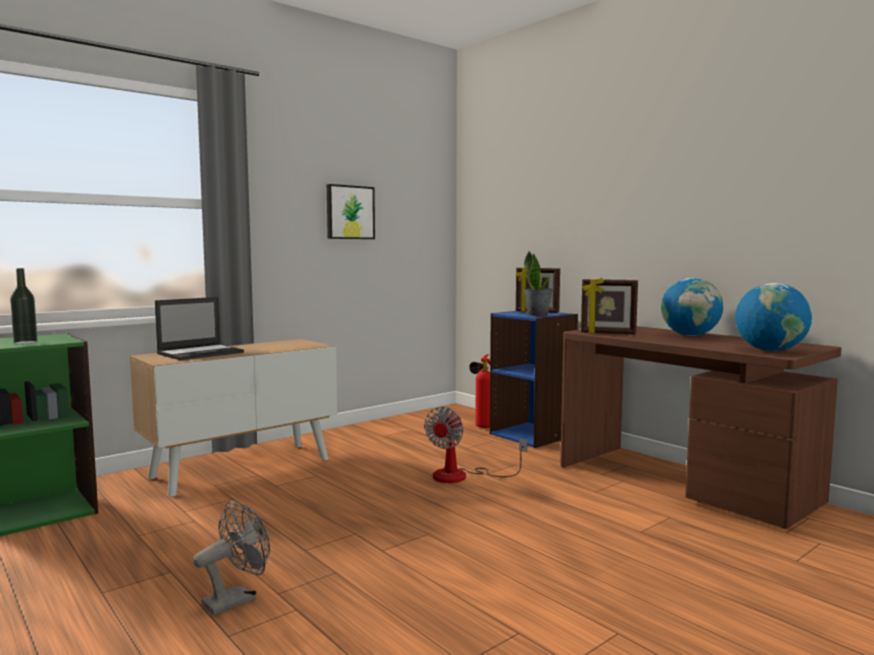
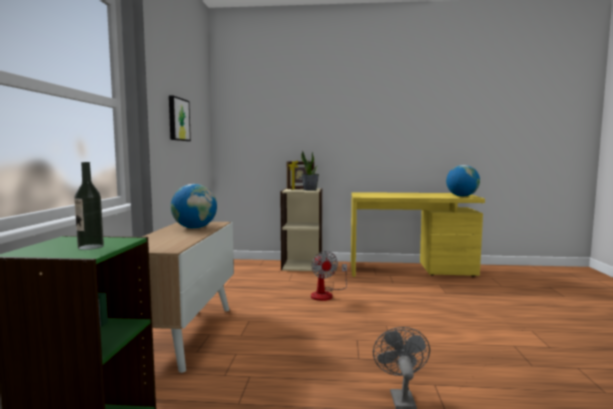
camera: 45 degrees left, 0 degrees up
(201, 353) = (163, 239): laptop -> none
(481, 428) = (268, 268): fire extinguisher -> none
(532, 435) = (302, 265): blue bookcase -> beige bookcase
(608, 333) = (376, 196): picture frame -> none
(684, 484) = (410, 270): brown desk -> yellow desk
(690, 335) = (405, 194): globe -> globe (195, 228)

